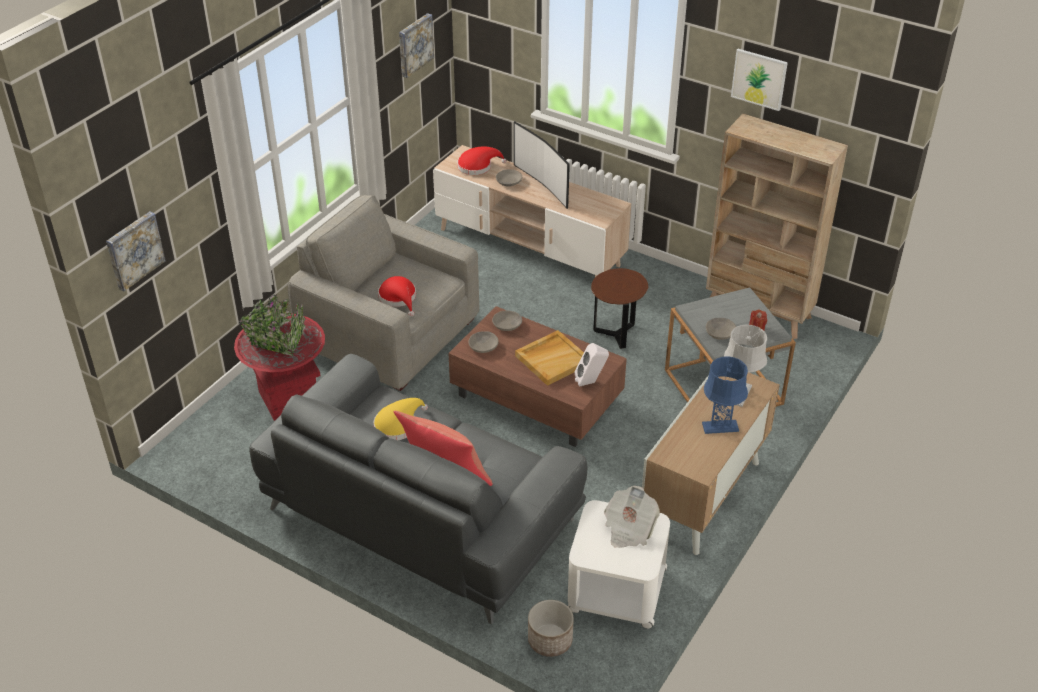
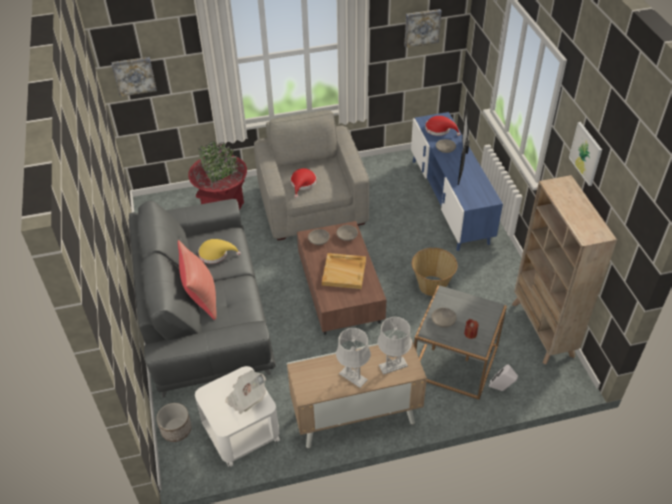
camera: 45 degrees right, 5 degrees up
(529, 247) = (449, 200): beige tv stand -> blue tv stand
(591, 382) = (347, 300): white speaker -> white speaker (501, 389)
(616, 335) = (432, 285): brown side table -> basket
(720, 427) = (353, 377): blue table lamp -> grey table lamp

